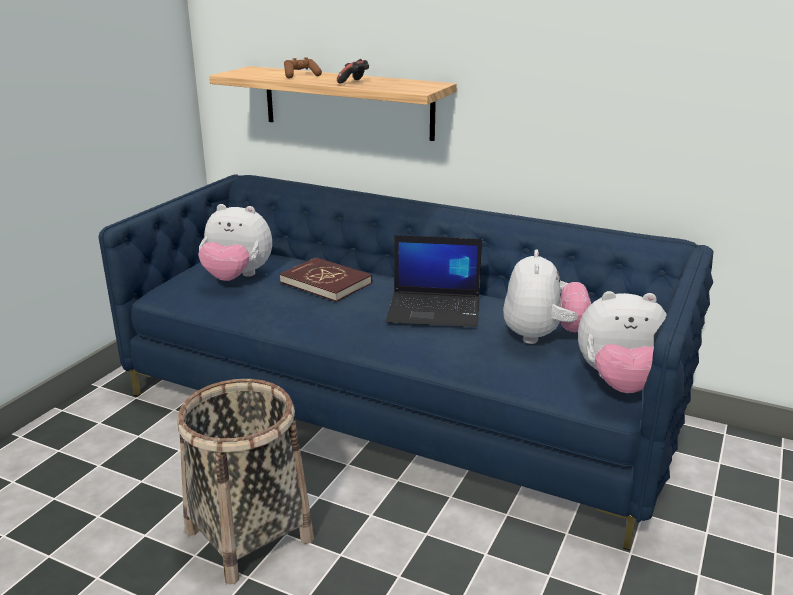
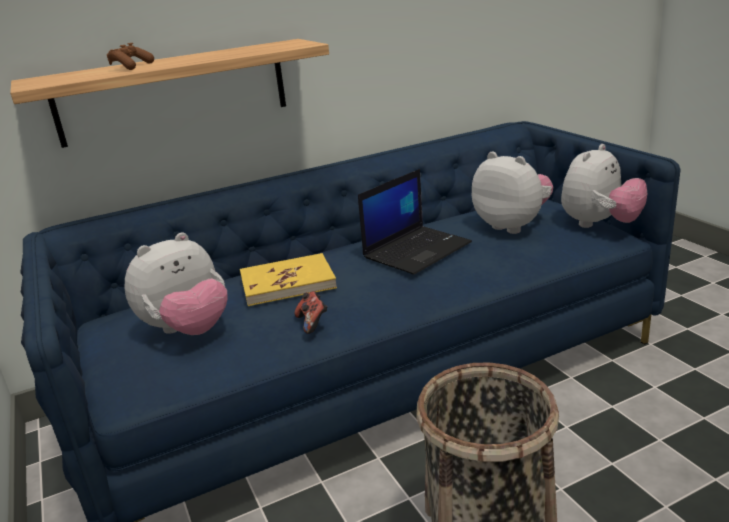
camera: 50 degrees left, 0 degrees up
(326, 282) = (287, 283): red book -> yellow book
(354, 82) = (218, 56): game controller -> game controller (312, 323)

